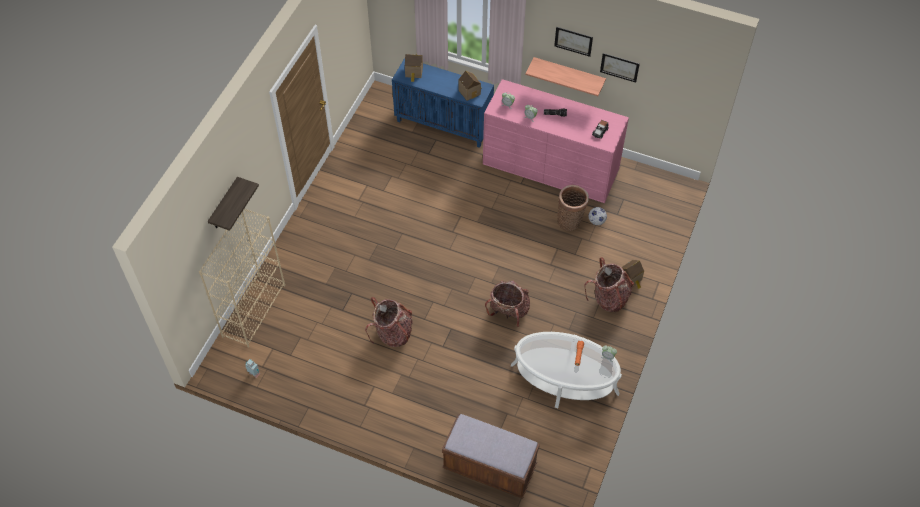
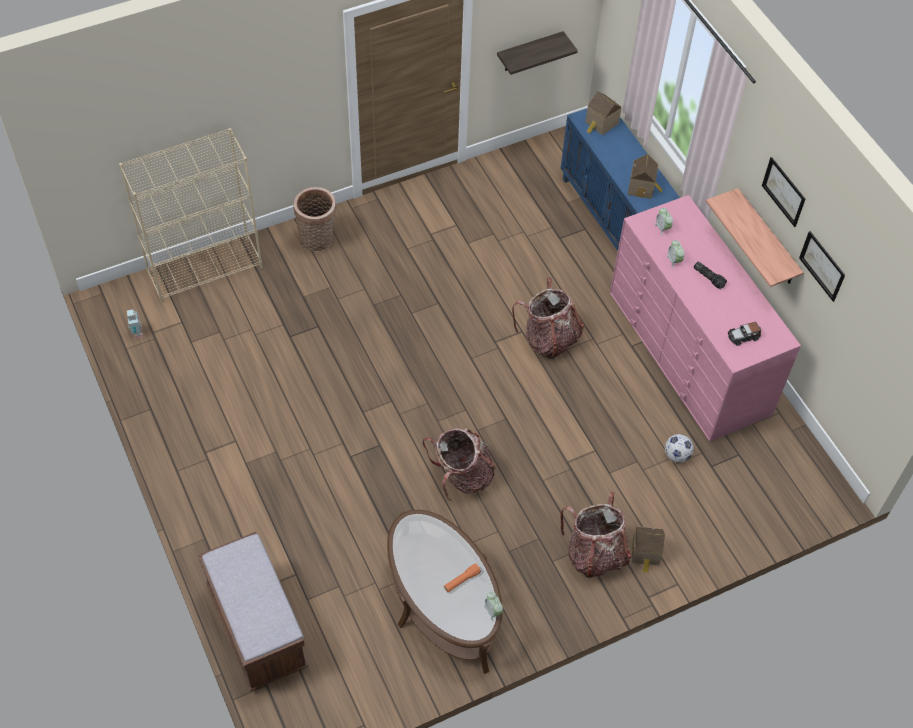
camera: 40 degrees right, 0 degrees up
(224, 205) = (202, 109): shelf -> shelf (529, 52)
(392, 333) = (314, 401): backpack -> backpack (549, 339)
(564, 379) = (442, 602): white coffee table -> brown coffee table
(570, 221) = (644, 431): basket -> basket (318, 240)

